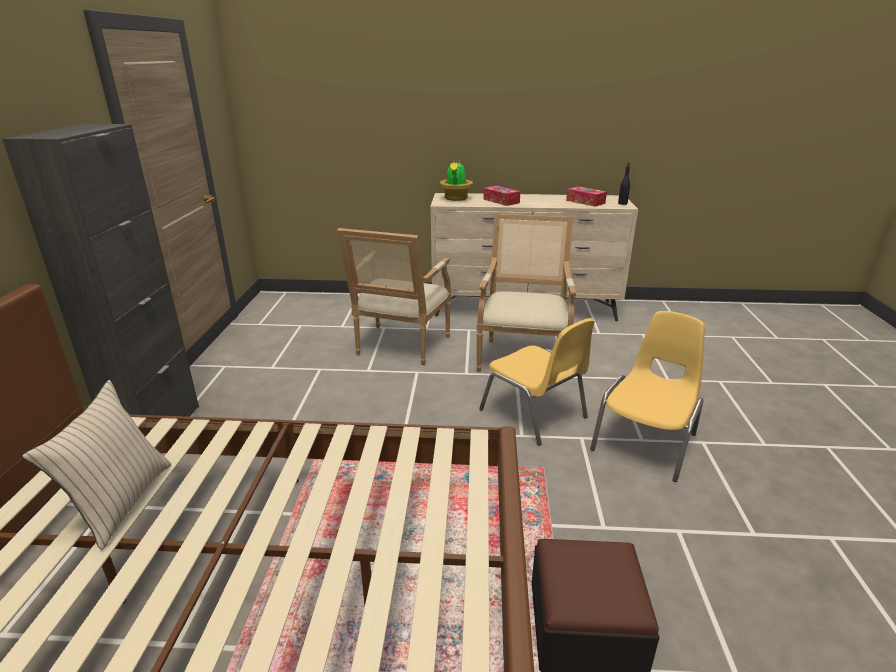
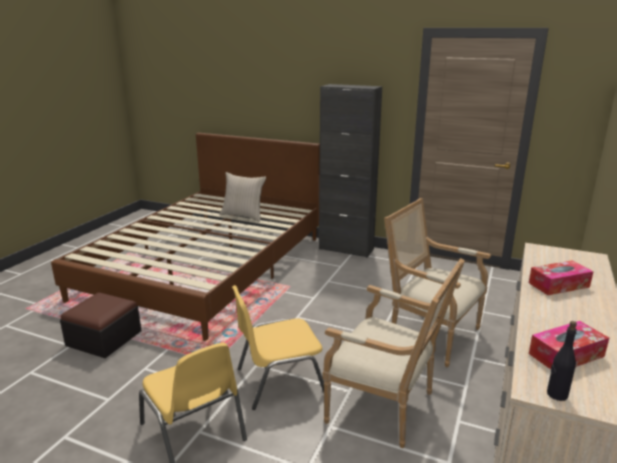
camera: 110 degrees right, 5 degrees down
(456, 199) = (566, 259): potted plant -> none

